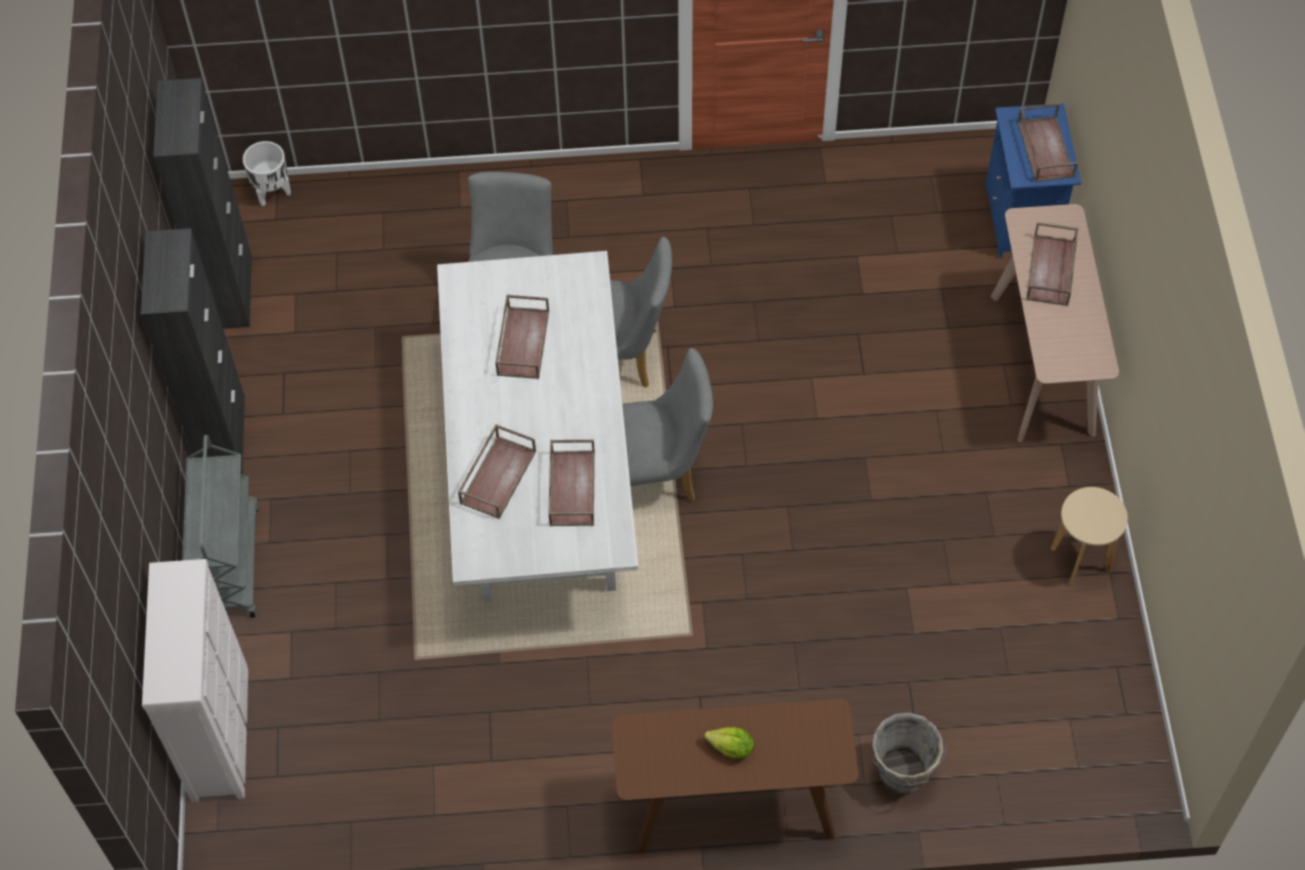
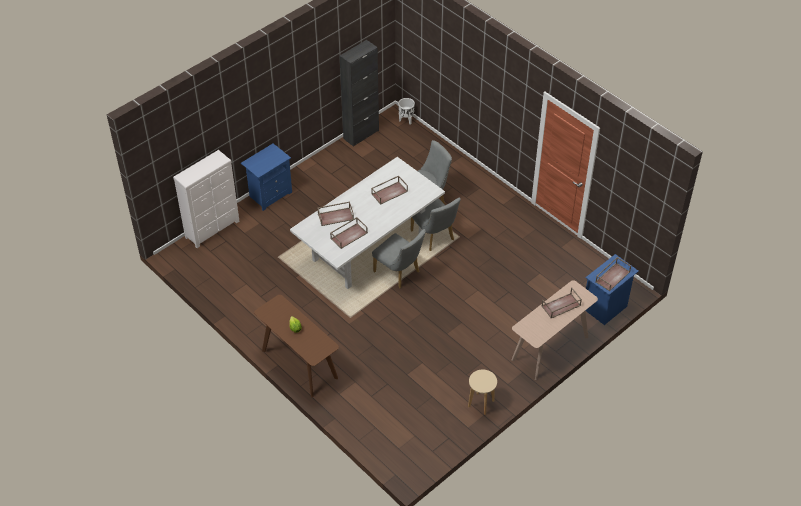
camera: 50 degrees right, 10 degrees down
(223, 436) = (310, 165): black cabinet -> none
(229, 561) = (269, 194): grey cart -> blue nightstand
(902, 773) = (351, 401): grey bucket -> none

